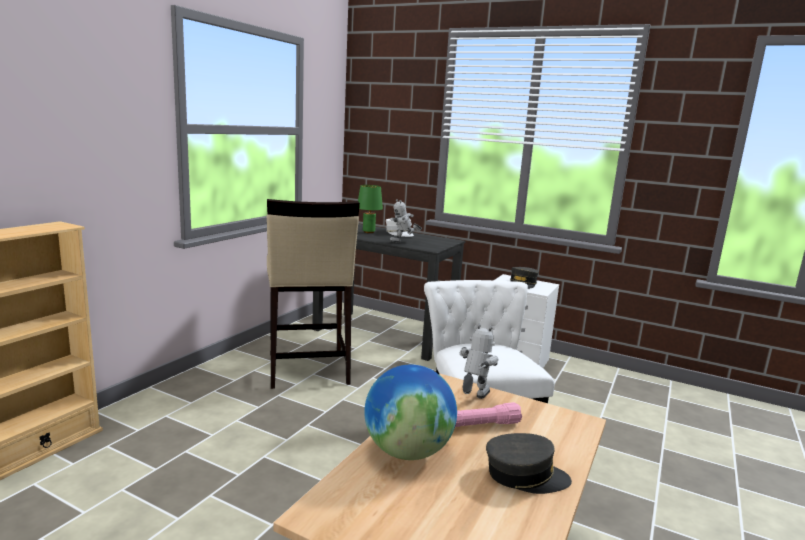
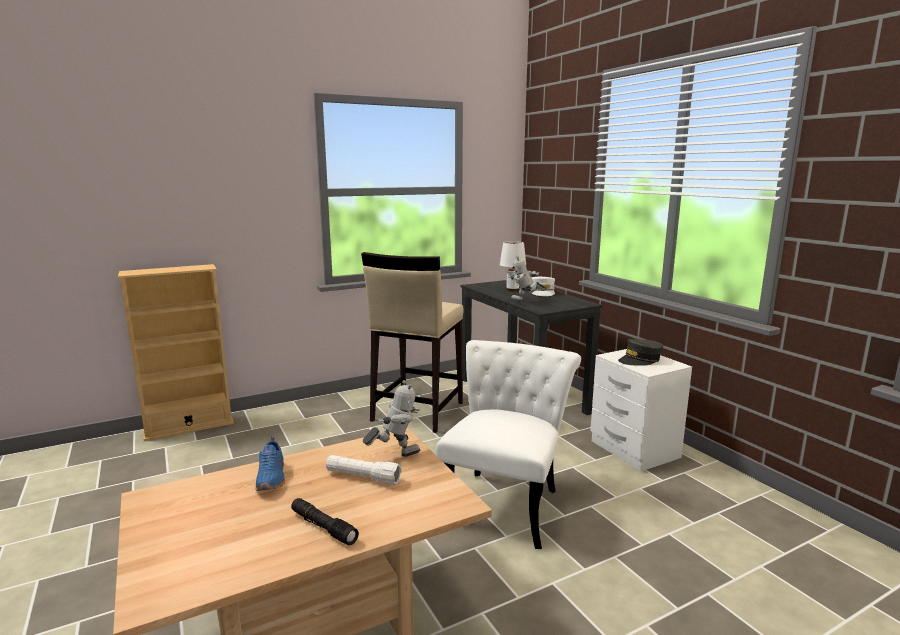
camera: 35 degrees right, 0 degrees up
(369, 232) = (512, 289): green table lamp -> white table lamp
(408, 451) = (272, 478): globe -> blue shoe
(482, 425) = (363, 477): pink flashlight -> white flashlight
(525, 475) = (323, 527): grey cap -> black flashlight

